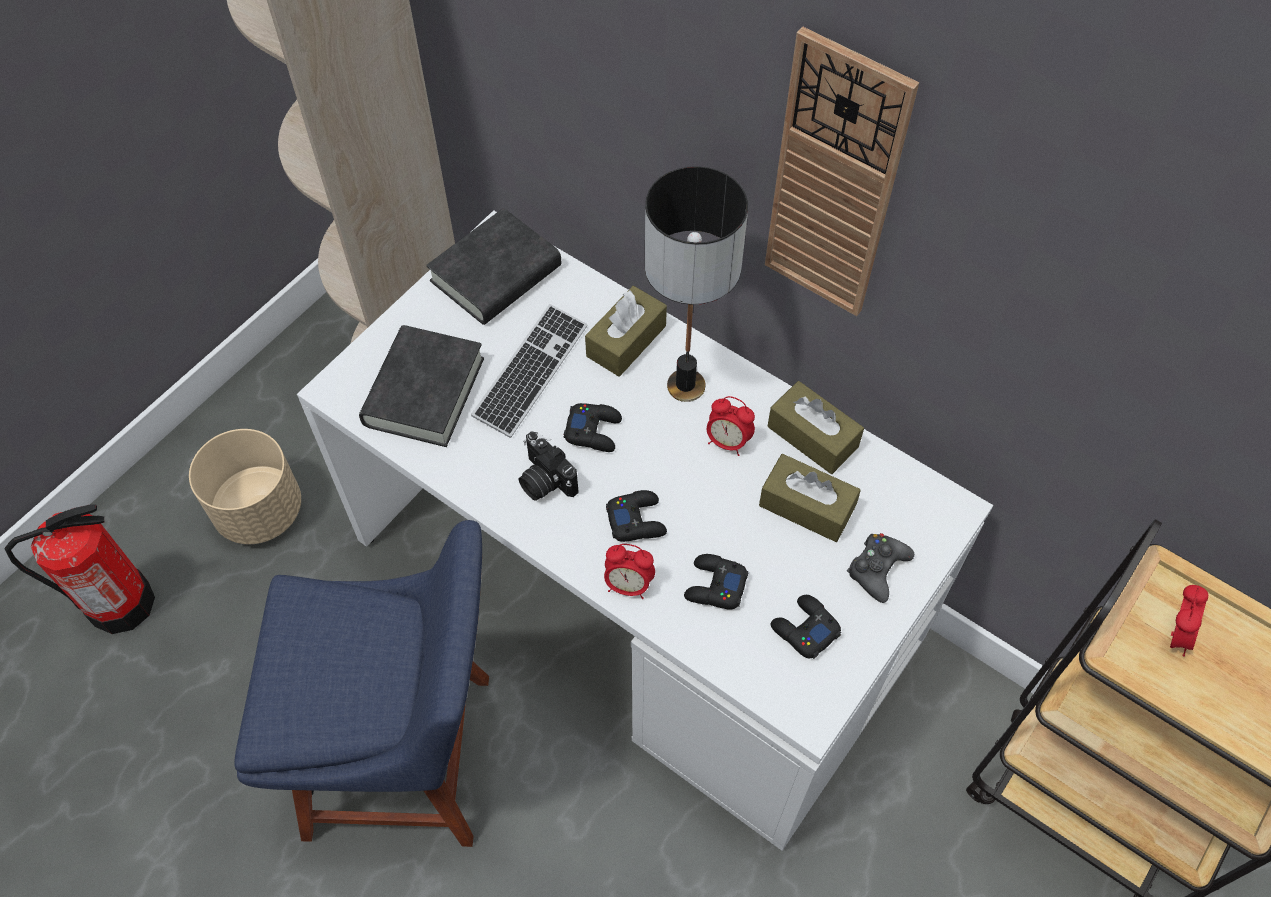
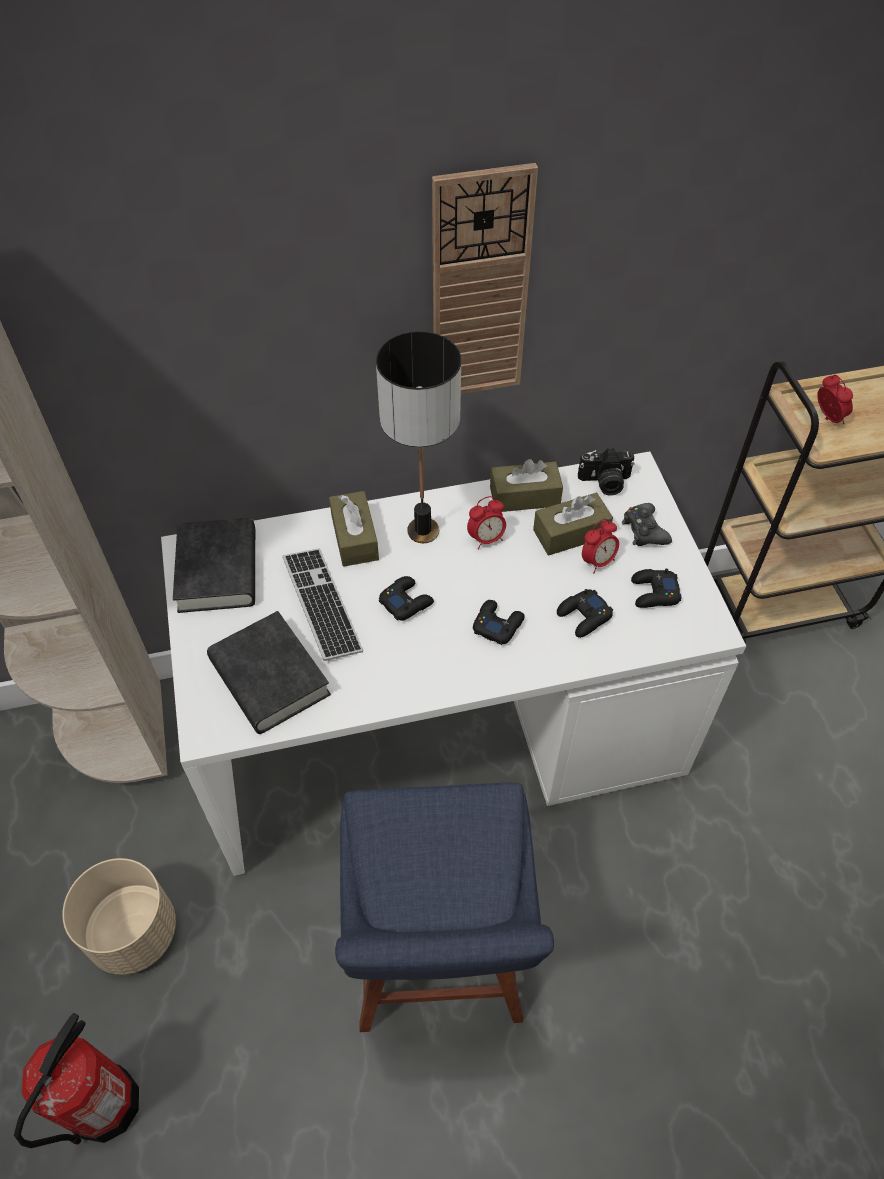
camera: 50 degrees left, 5 degrees down
(411, 756) = (437, 959): blue chair -> blue chair turned 135 degrees clockwise
(544, 480) = (416, 655): camera -> camera (605, 483)
(628, 585) = (541, 662): alarm clock -> alarm clock (597, 561)

